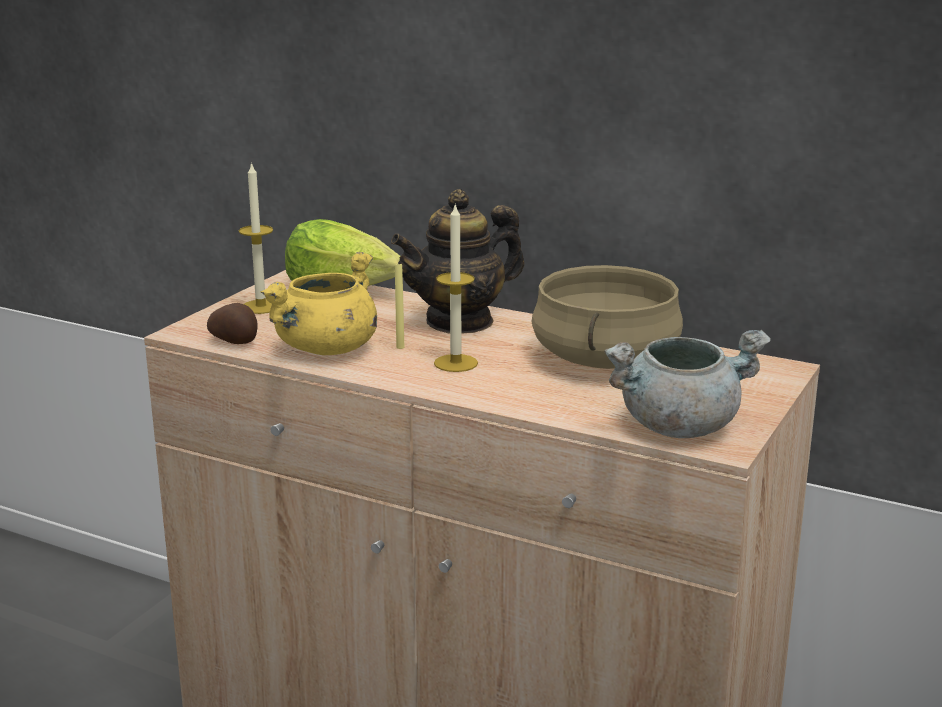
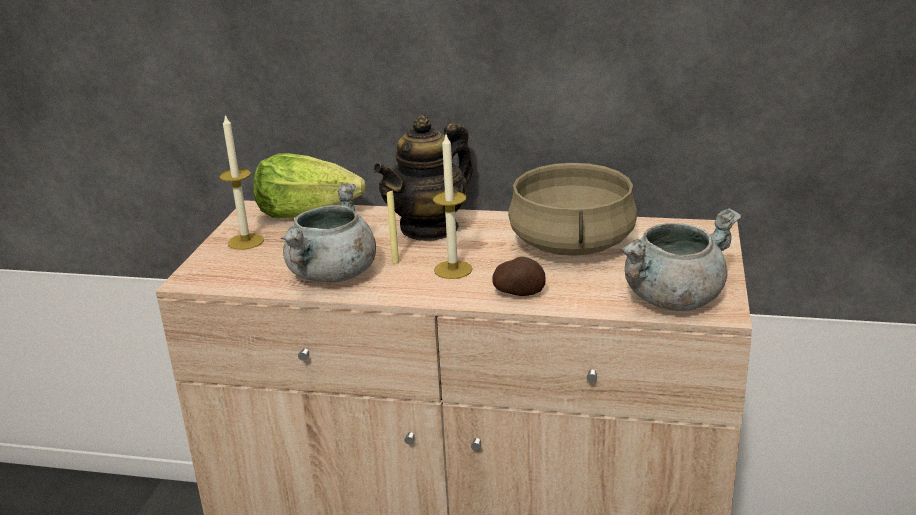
camera: 15 degrees left, 5 degrees up
(235, 342) = (245, 281): potato -> potato (519, 293)
(327, 349) = (332, 275): yellow cooking pot -> grey cooking pot

